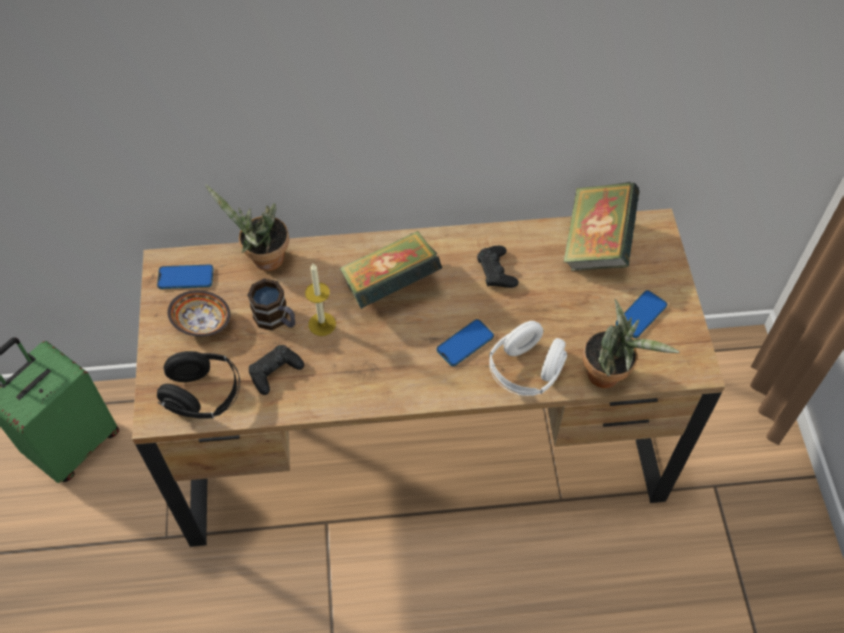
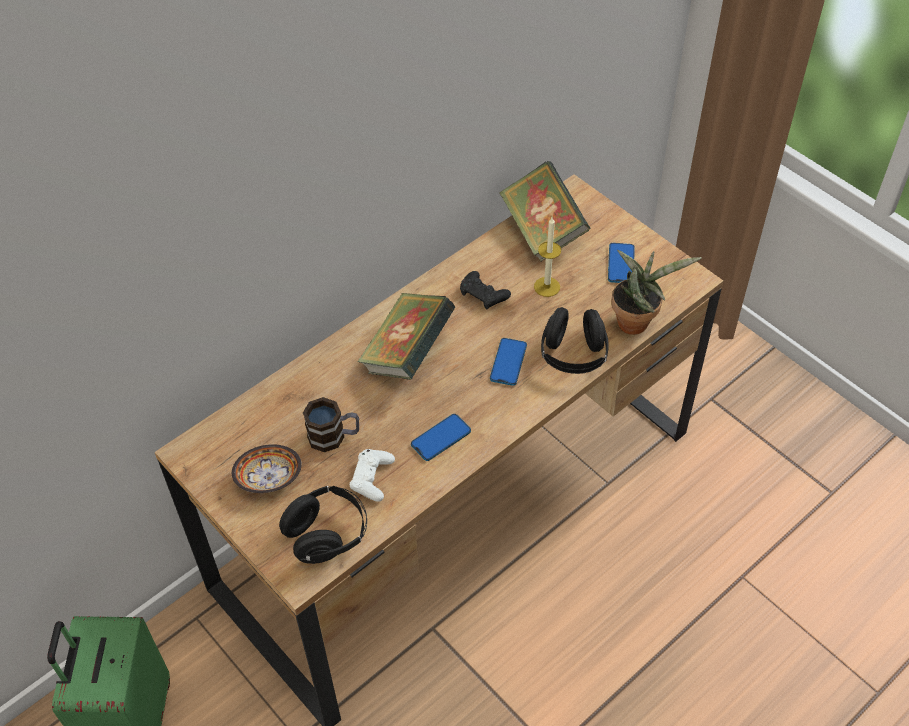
camera: 35 degrees left, 5 degrees down
(185, 277) = (218, 451): phone -> phone (441, 438)
(263, 259) = (277, 396): potted plant -> none
(275, 372) = (372, 478): black game controller -> white game controller
(322, 324) = (377, 417): candle -> candle (547, 287)
(525, 371) = (573, 355): white headphones -> black headphones

